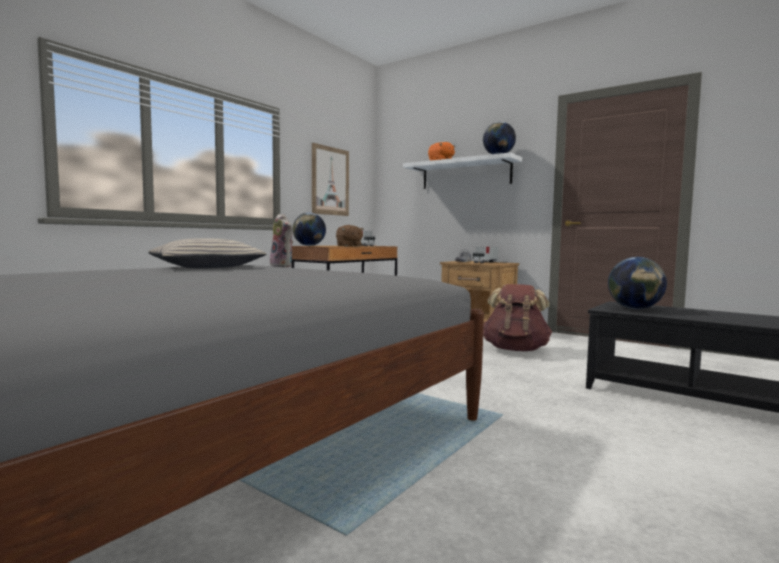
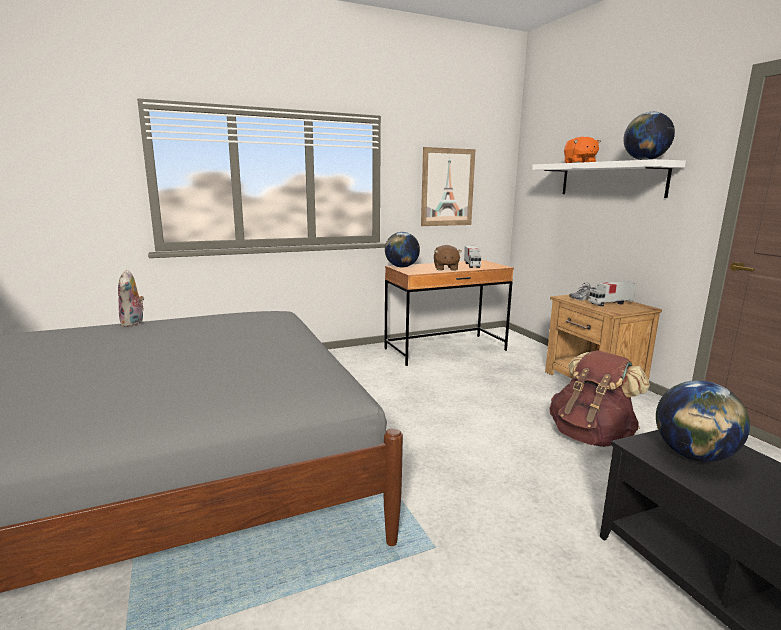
camera: 30 degrees right, 10 degrees up
(206, 267) = (197, 329): beige pillow -> none
(283, 266) = (290, 322): plush toy -> plush toy (133, 323)

